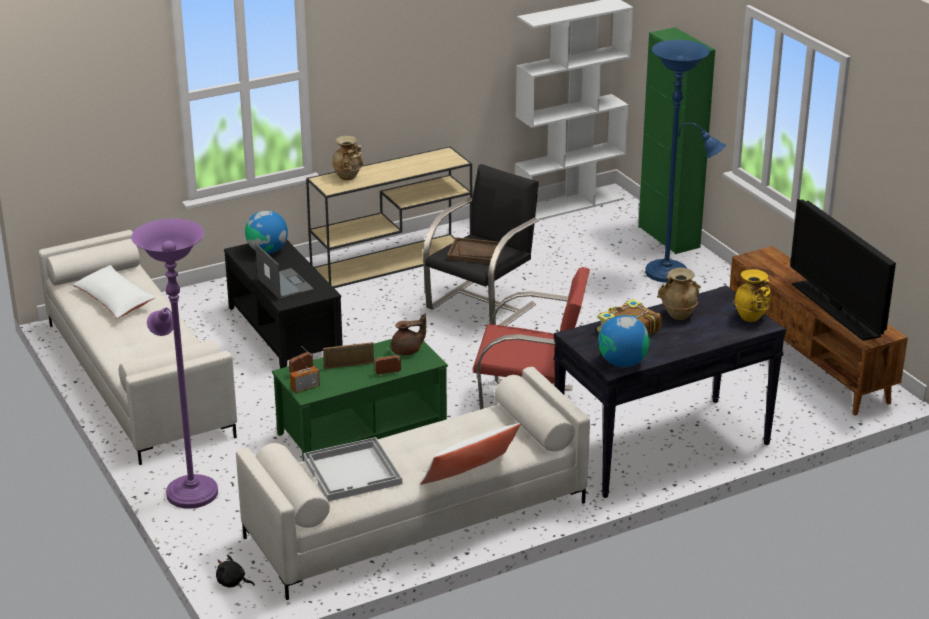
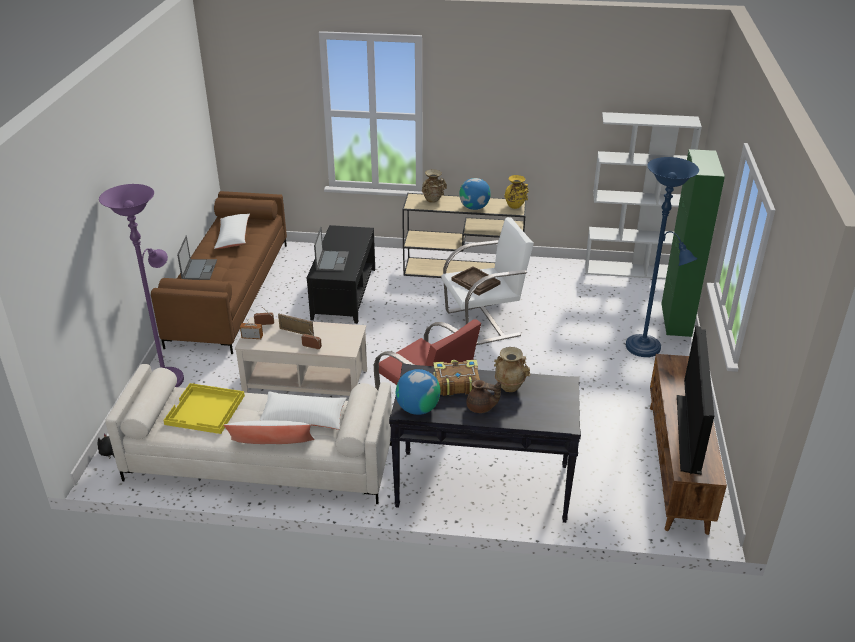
camera: 35 degrees right, 5 degrees up
(126, 347) = (199, 269): none -> laptop
(137, 378) = (229, 292): white sofa -> brown sofa
(267, 250) = (351, 235): globe -> globe (474, 207)
(353, 472) = (205, 410): white tray -> yellow tray
(362, 431) = (305, 381): green coffee table -> beige coffee table
(407, 351) = (343, 336): brown teapot -> brown teapot (481, 408)
(467, 437) = (303, 417): none -> white pillow
(482, 306) = (483, 323): black armchair -> white armchair
(751, 317) = (564, 412): yellow vase -> yellow vase (515, 206)

